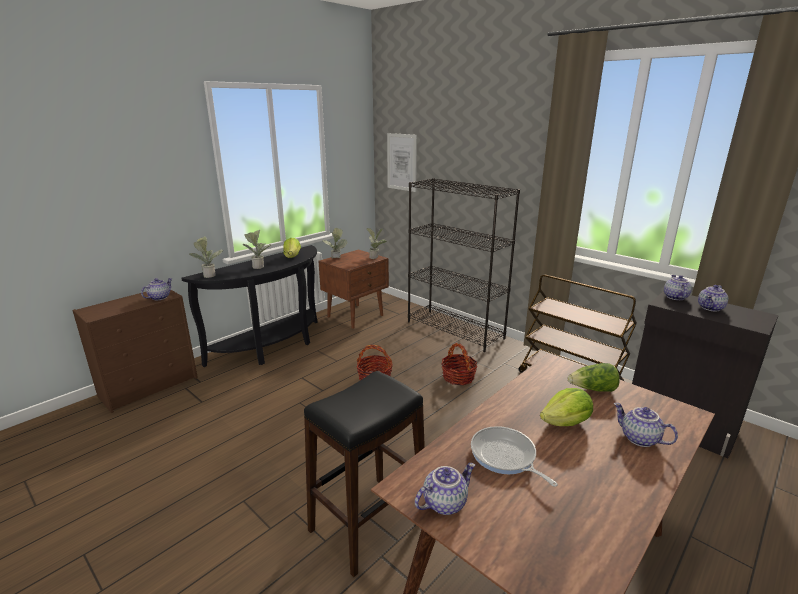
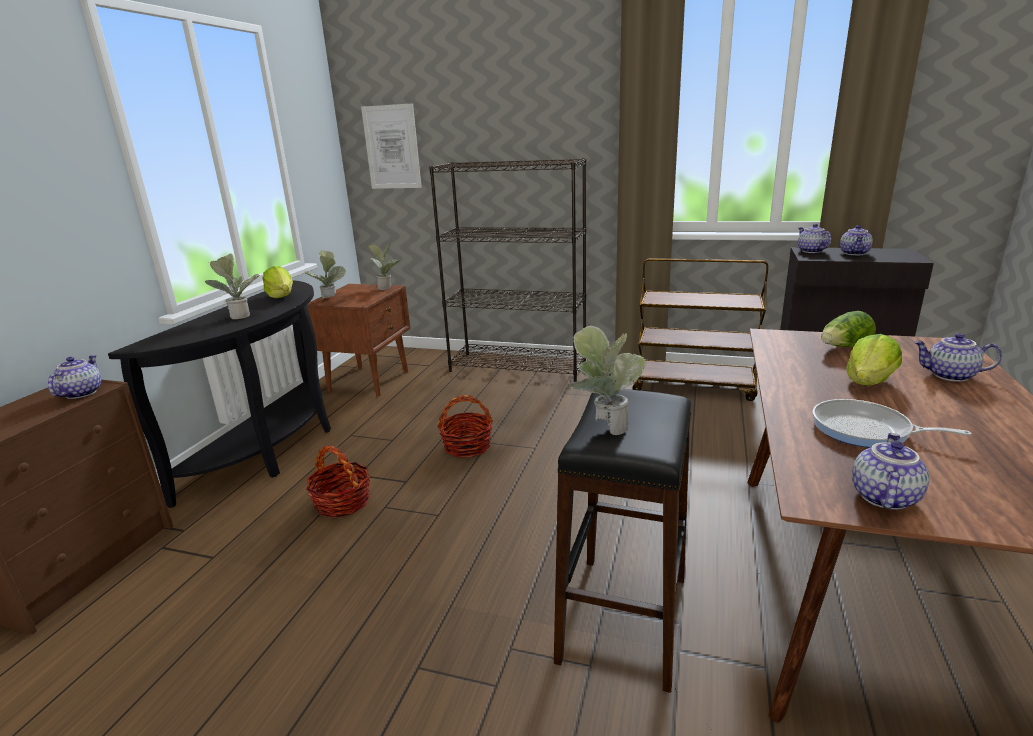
camera: 25 degrees left, 0 degrees up
(209, 274) = (160, 340): potted plant -> potted plant (604, 425)
(458, 377) = (571, 416): basket -> basket (342, 502)

